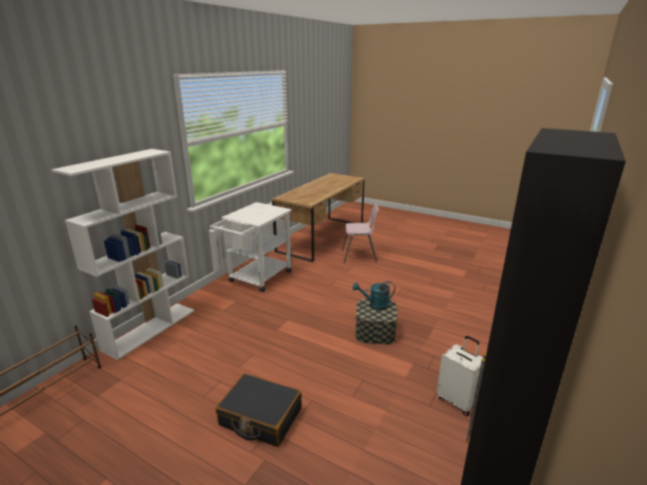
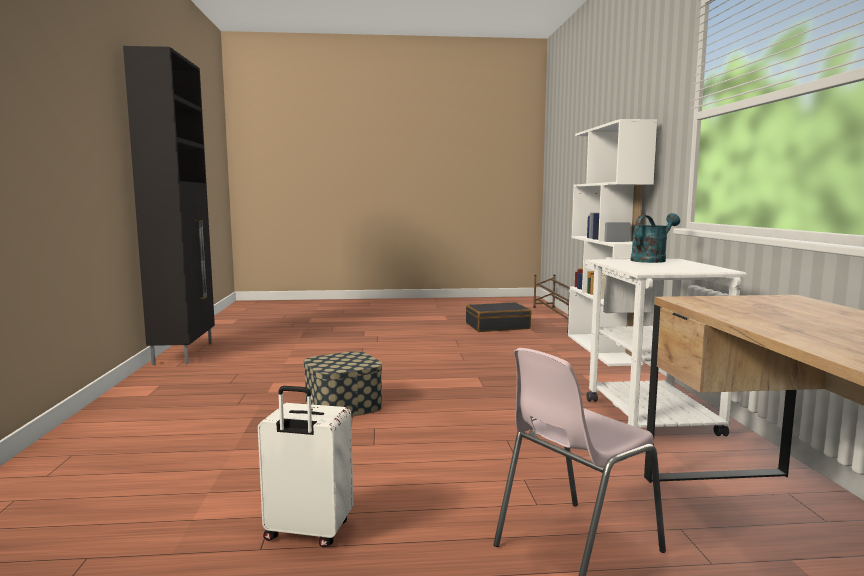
camera: 145 degrees right, 15 degrees down
(260, 417) = (393, 343): black suitcase -> black suitcase (497, 326)
(375, 305) = (349, 364): turquoise watering can -> turquoise watering can (651, 260)
(457, 401) = (204, 381): white suitcase -> white suitcase (307, 532)

